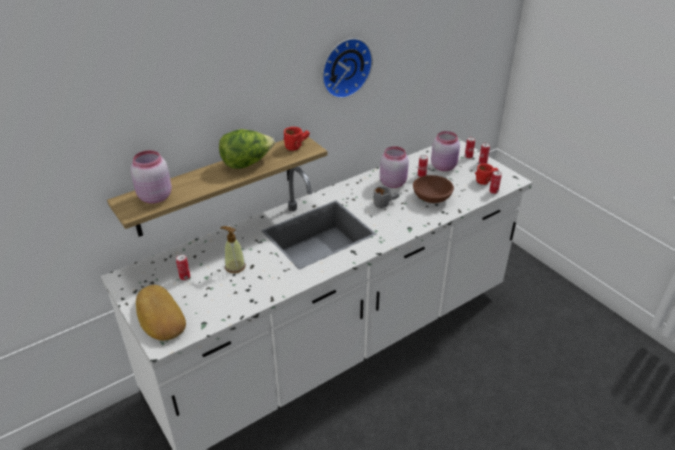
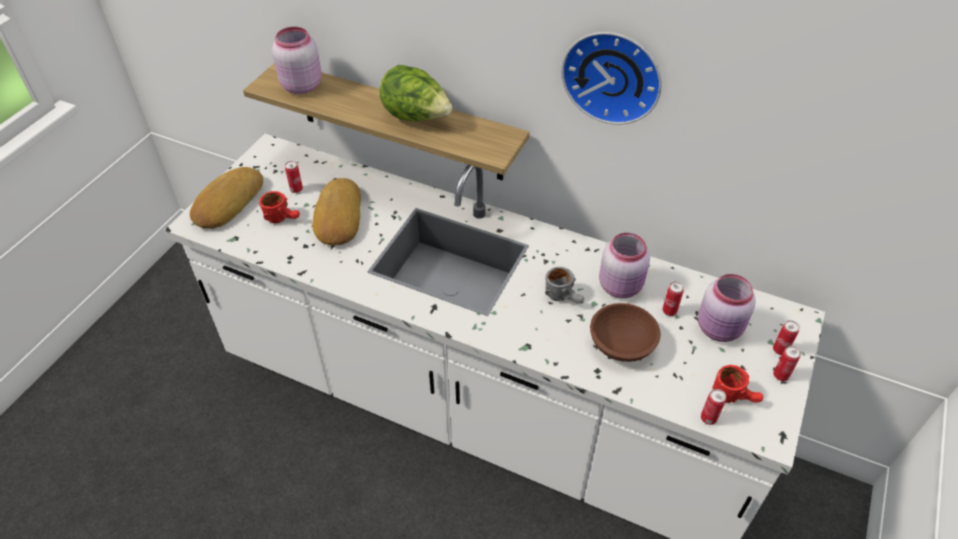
camera: 60 degrees right, 10 degrees up
(235, 266) = (337, 217): soap dispenser -> bread
(297, 145) = (493, 137): red mug -> red mug (284, 218)

